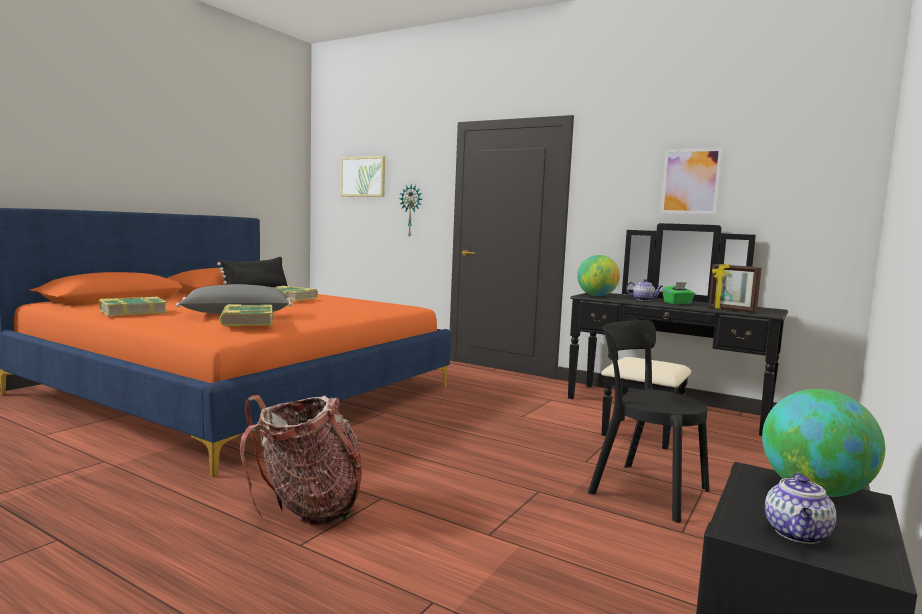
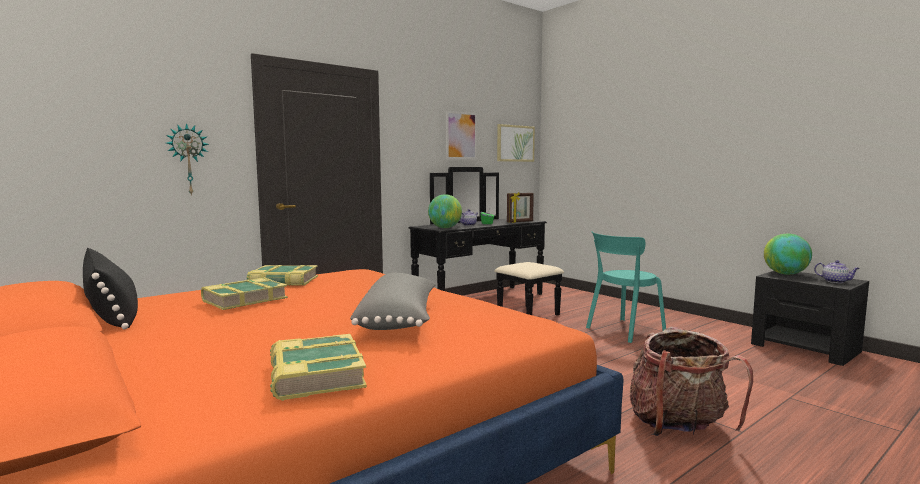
camera: 70 degrees left, 0 degrees up
(246, 321) = (479, 312): book -> book (283, 281)
(363, 177) = (78, 107): picture -> picture (515, 143)
(643, 489) = (623, 331): black chair -> turquoise chair

